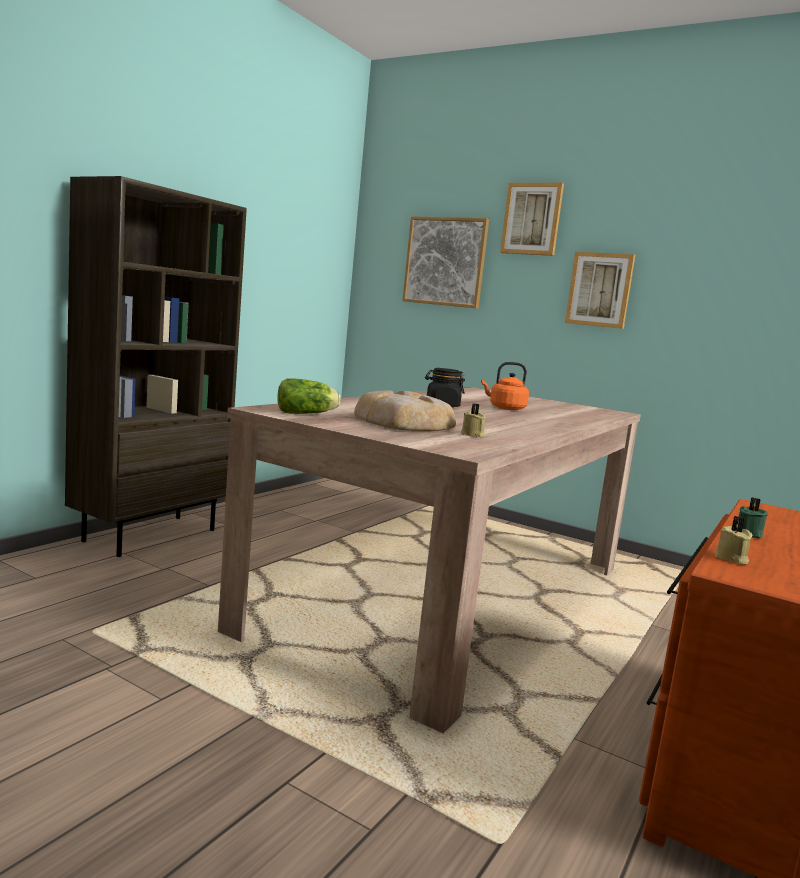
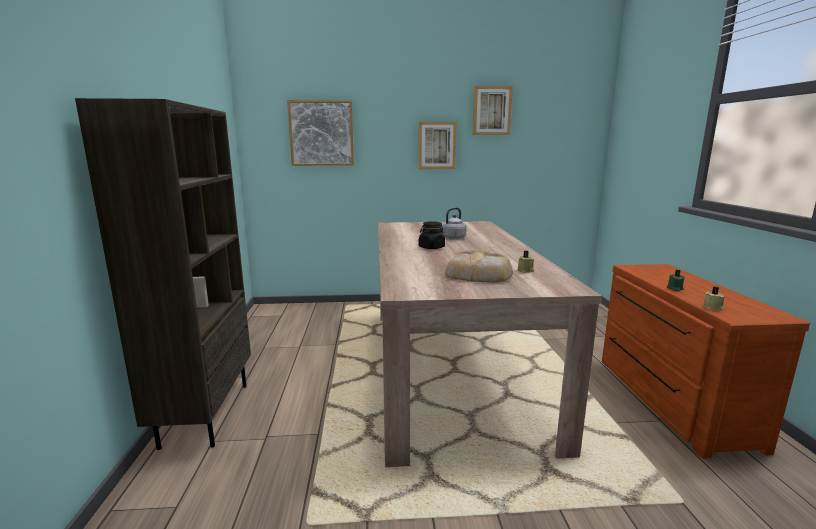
camera: 35 degrees left, 5 degrees up
(308, 414) = (428, 287): lettuce -> none
(505, 408) = (452, 238): orange kettle -> grey kettle
(532, 219) = (384, 100): picture -> picture (491, 111)

